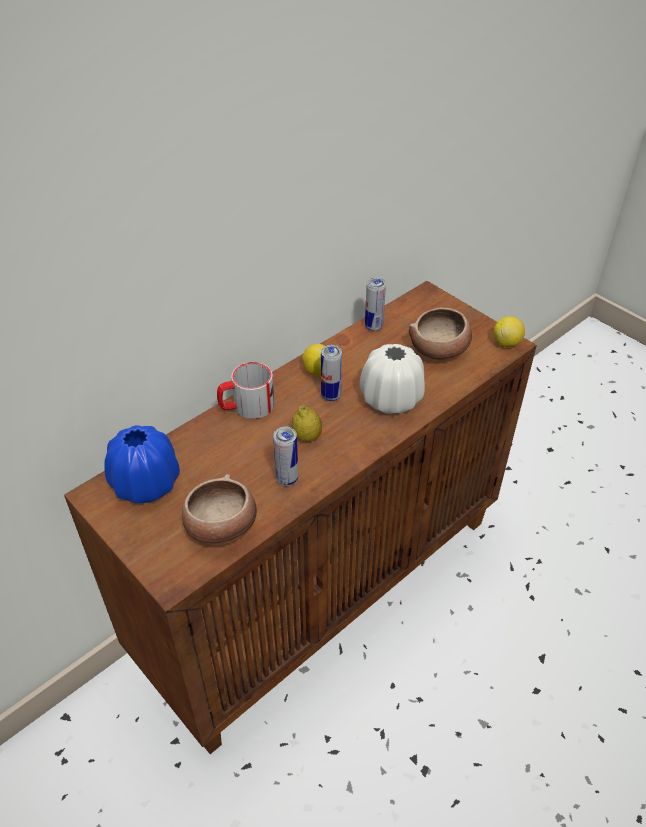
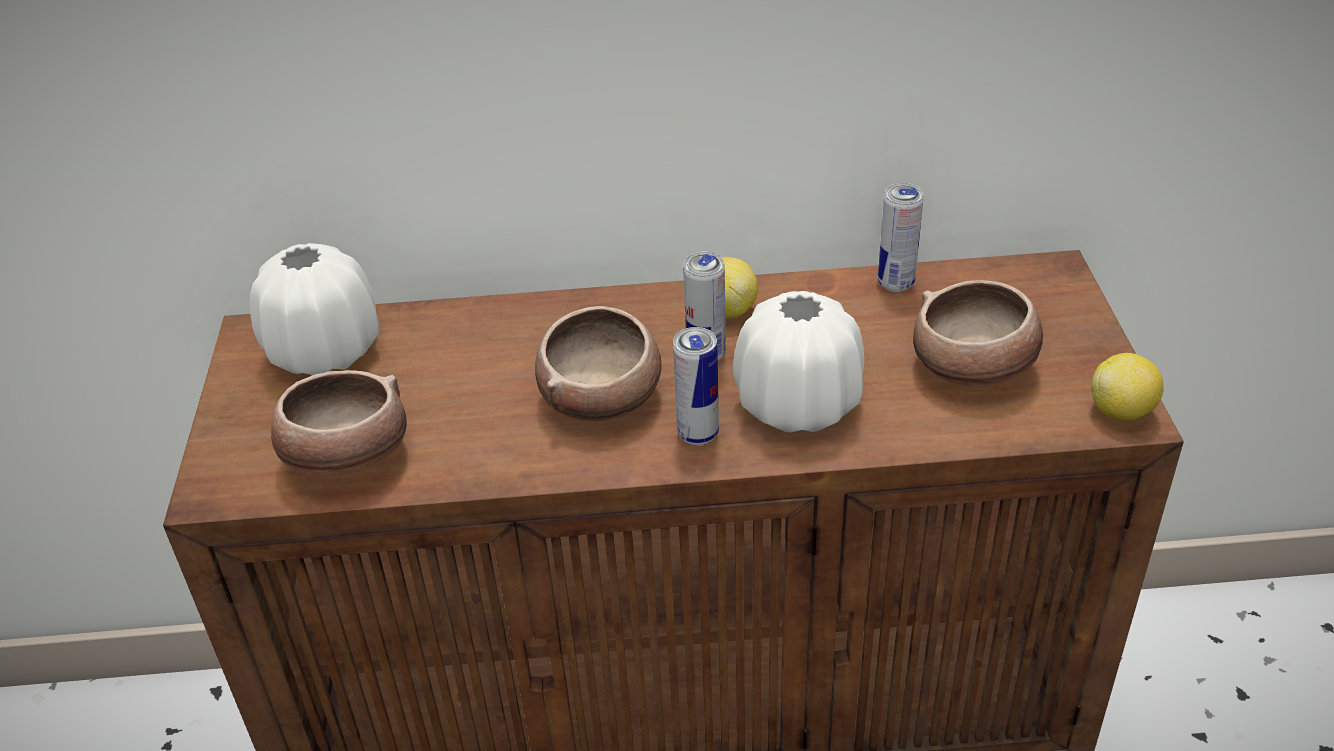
camera: 40 degrees right, 5 degrees down
(146, 484) = (325, 351): blue vase -> white vase
(246, 406) = (566, 313): mug -> none
(287, 479) = (506, 440): can -> can (698, 434)
(307, 437) = (602, 396): lemon -> bowl

